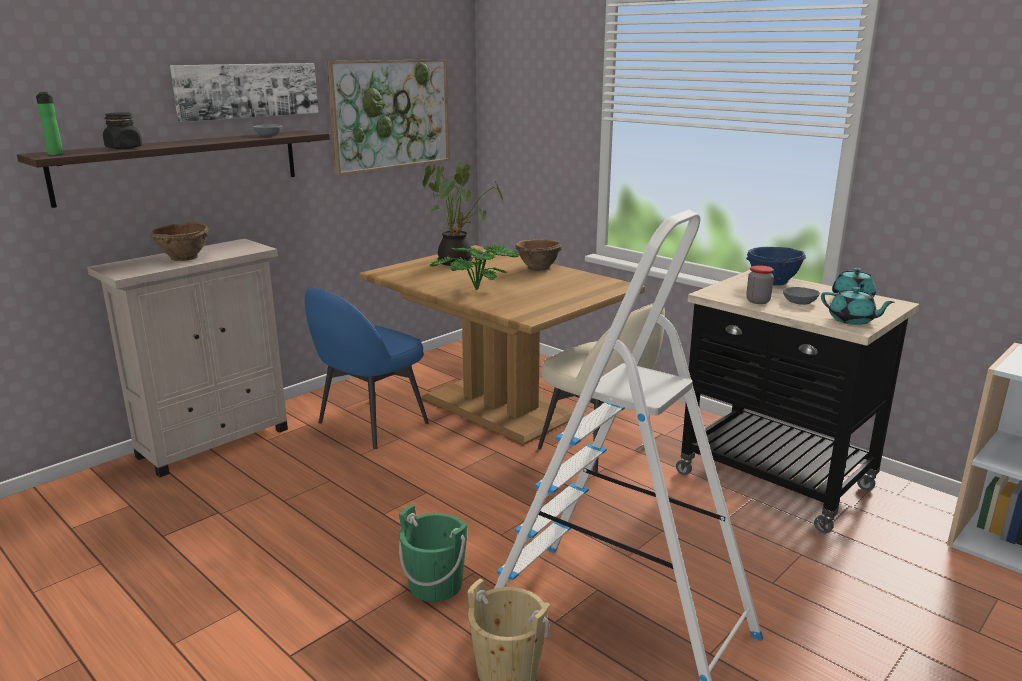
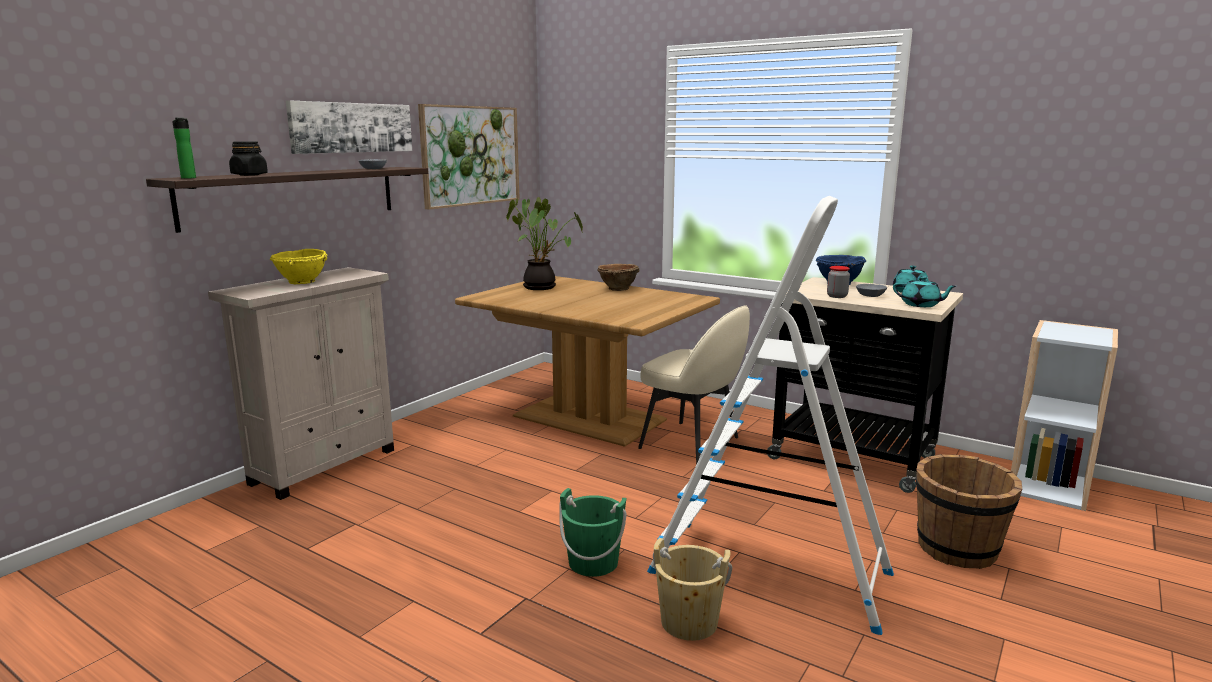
camera: 10 degrees left, 5 degrees down
(184, 258) = (302, 282): brown bowl -> yellow bowl
(370, 424) = (473, 440): blue chair -> none
(476, 291) = (575, 307): potted plant -> none
(853, 615) = (957, 549): none -> brown bucket

